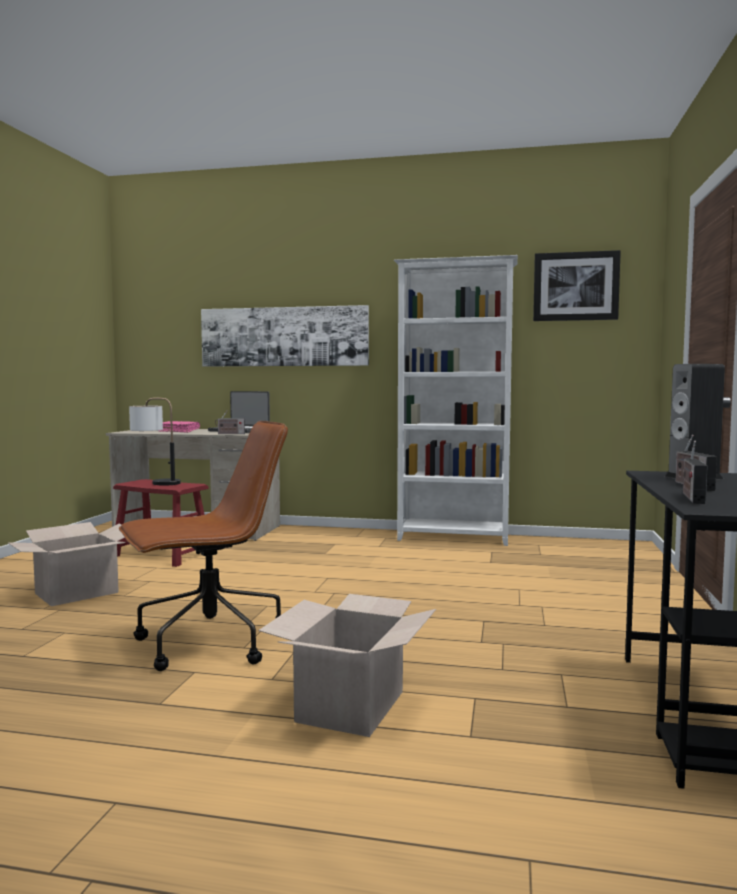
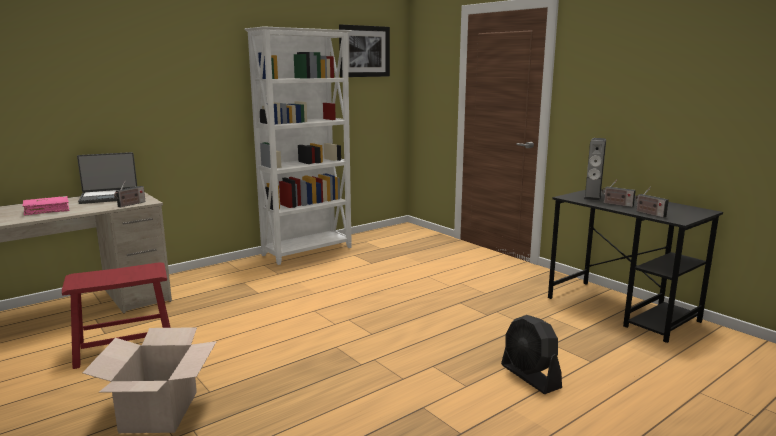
camera: 50 degrees left, 10 degrees up
(155, 482) = (102, 275): table lamp -> none
(208, 643) = (378, 388): brown office chair -> none
(284, 336) = (130, 92): picture -> none
(351, 706) = (530, 376): cardboard box -> black fan

